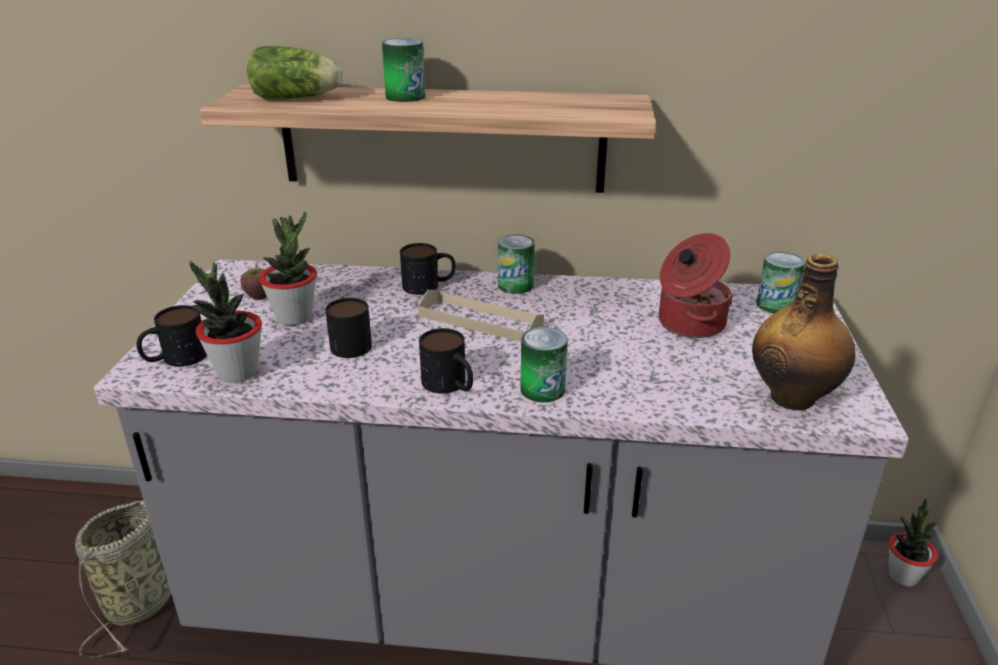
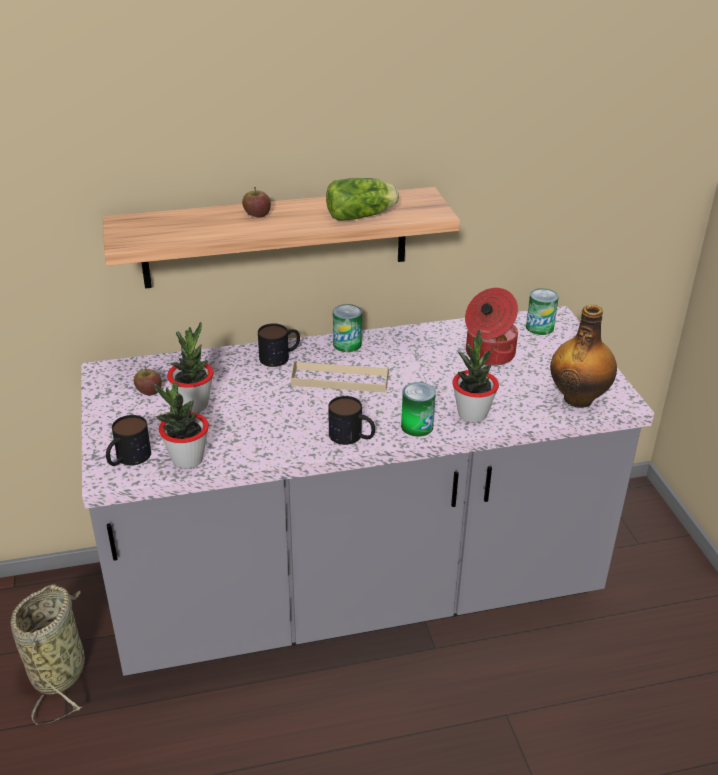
camera: 20 degrees left, 5 degrees up
(298, 98) = (173, 229): lettuce -> lettuce (363, 216)
(351, 342) = (255, 417): mug -> none
(405, 97) = (257, 215): can -> apple
(903, 576) = (635, 502): potted plant -> potted plant (472, 414)

